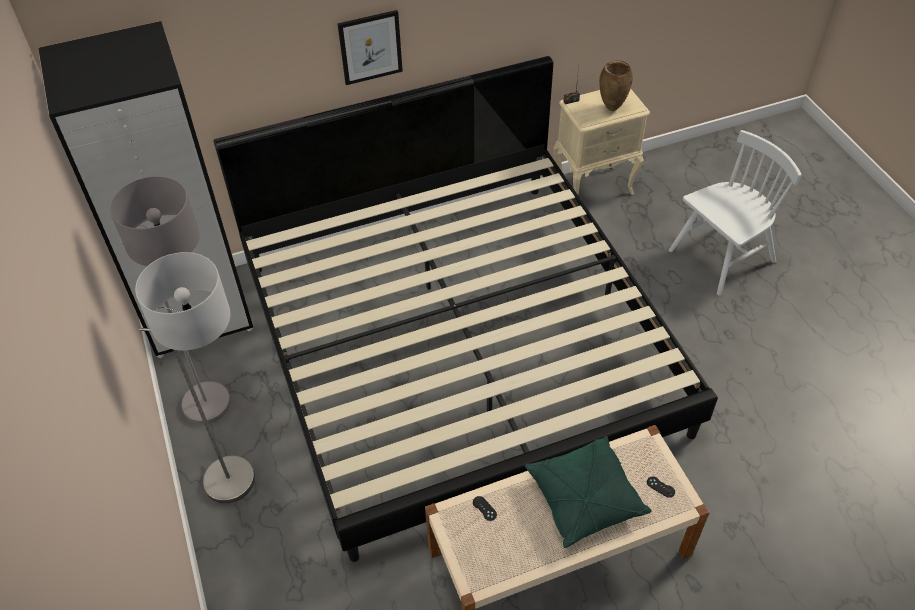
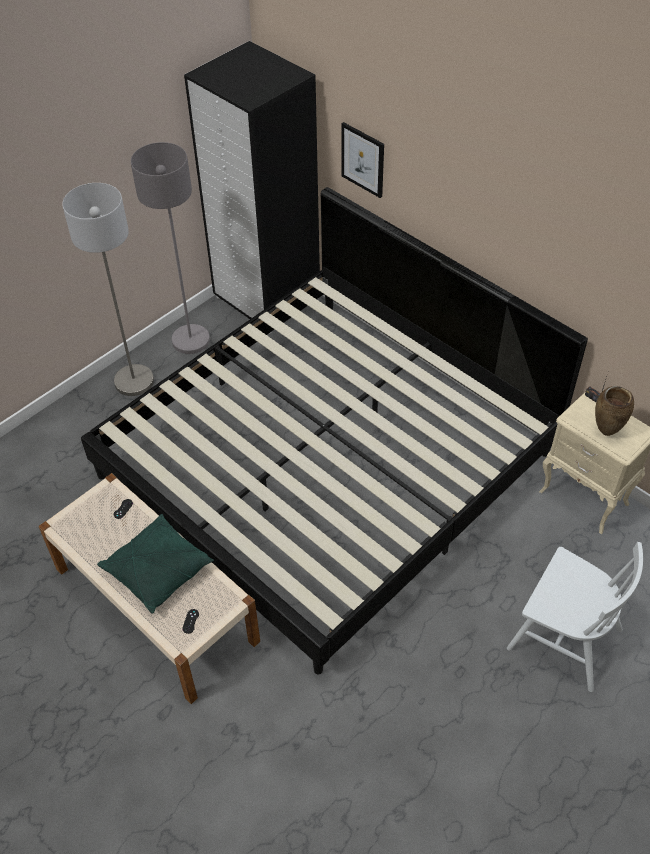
camera: 65 degrees right, 0 degrees up
(370, 47) = (447, 206): picture -> picture (363, 159)

